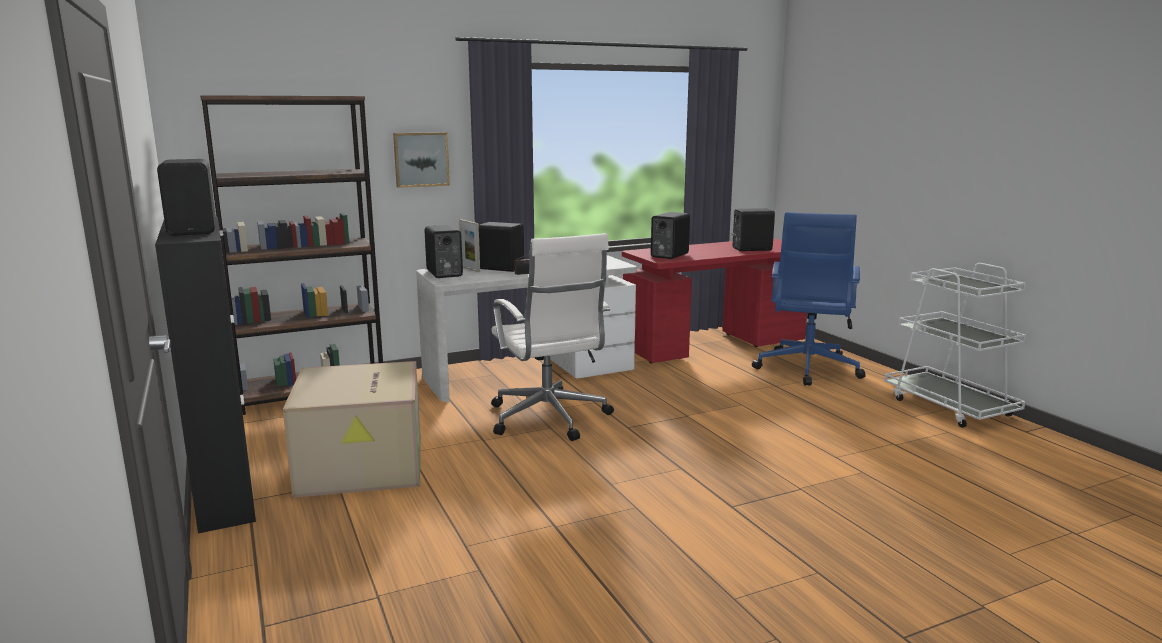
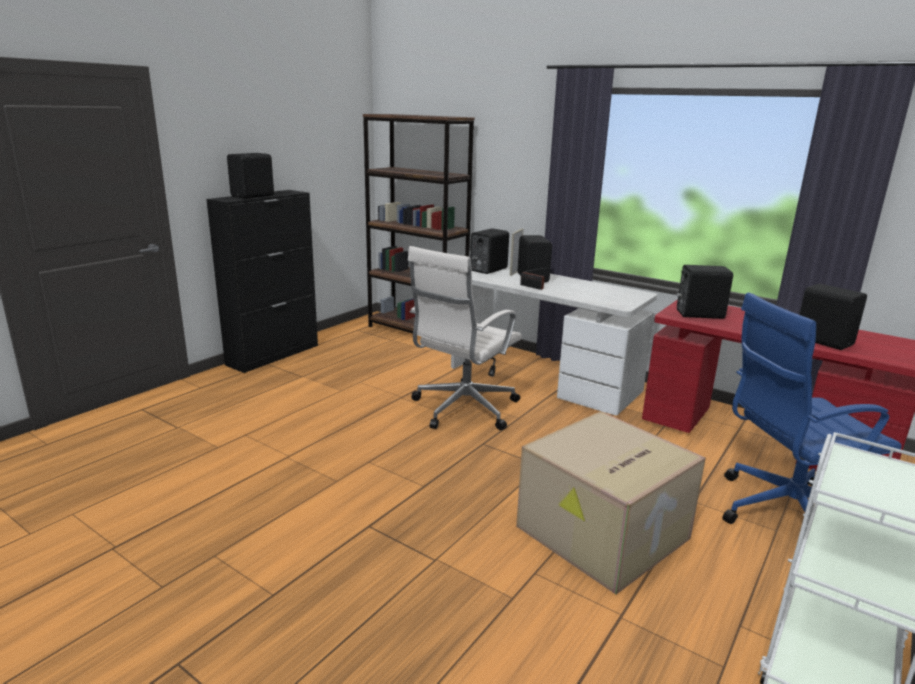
camera: 60 degrees right, 5 degrees up
(363, 465) = (330, 375): cardboard box -> cardboard box (603, 534)
(421, 159) = (519, 173): picture -> none

